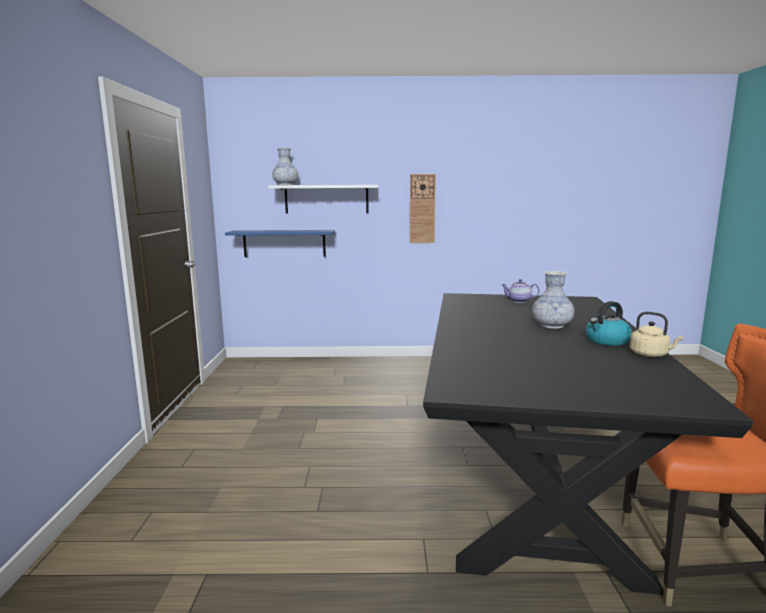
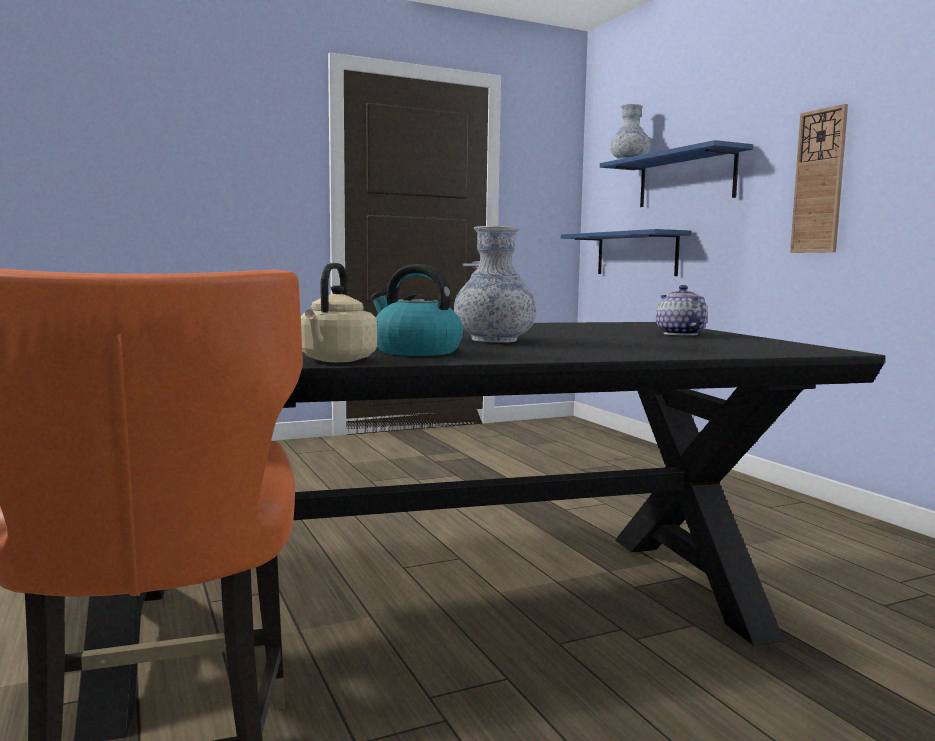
camera: 65 degrees right, 5 degrees down
(326, 199) = (686, 179): white shelf -> blue shelf

